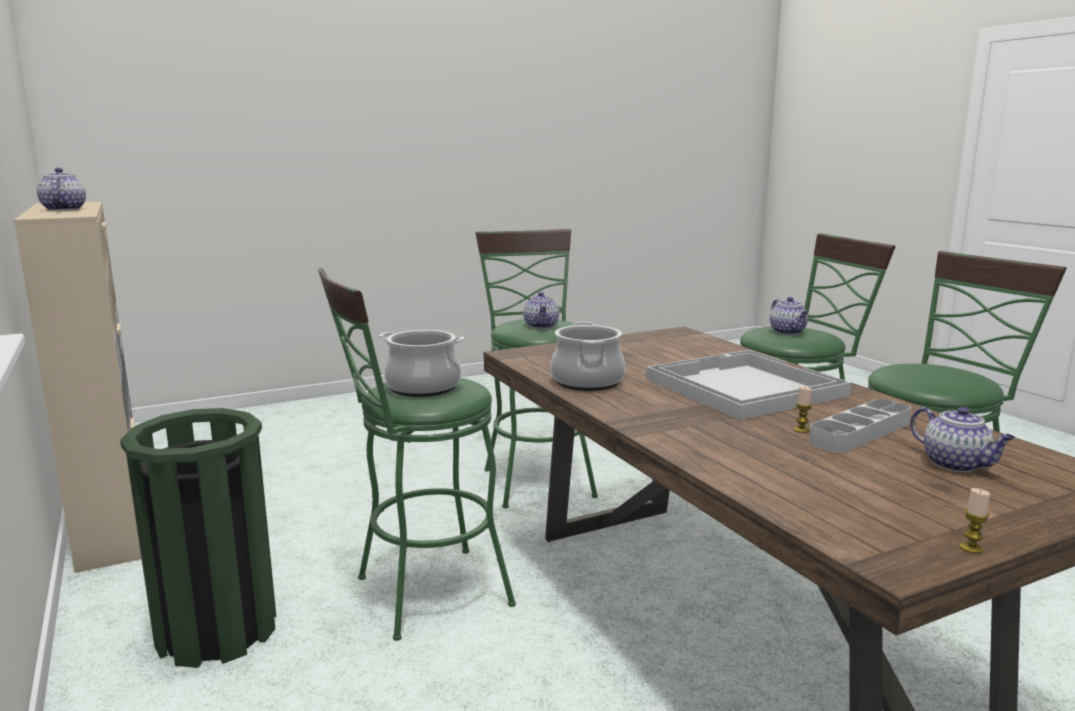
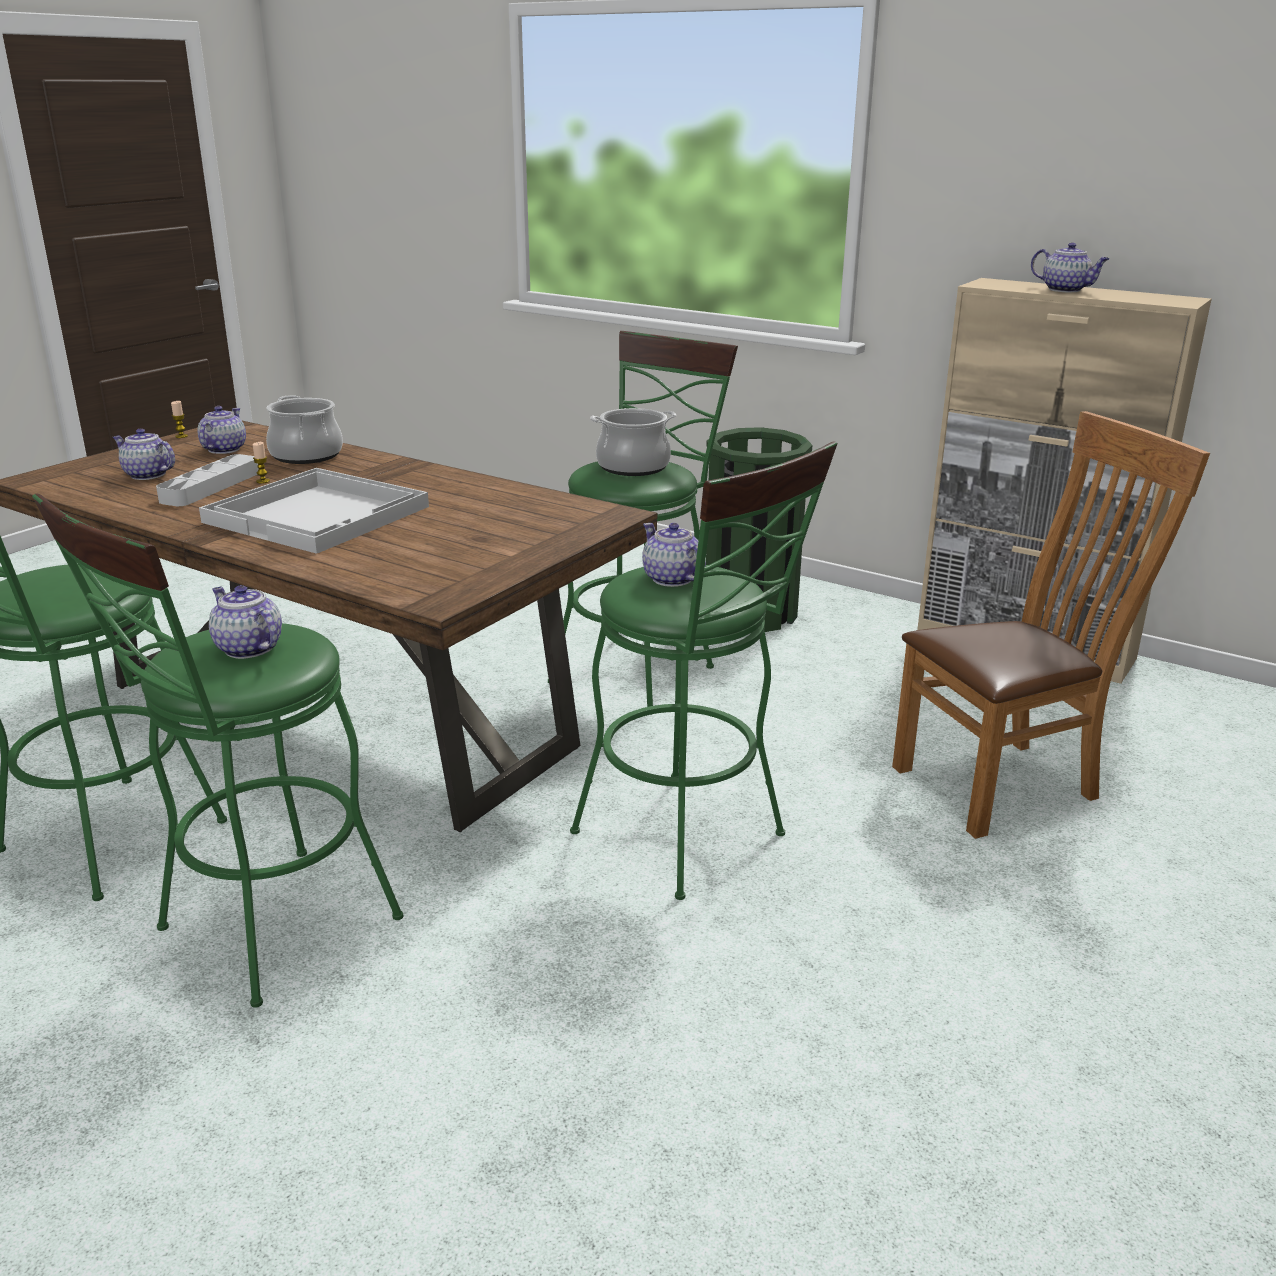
camera: 150 degrees right, 10 degrees up
(337, 460) = (1006, 783): none -> brown chair
(587, 382) = (486, 493): cooking pot -> cooking pot (306, 455)
(874, 495) = (223, 449): none -> teapot

